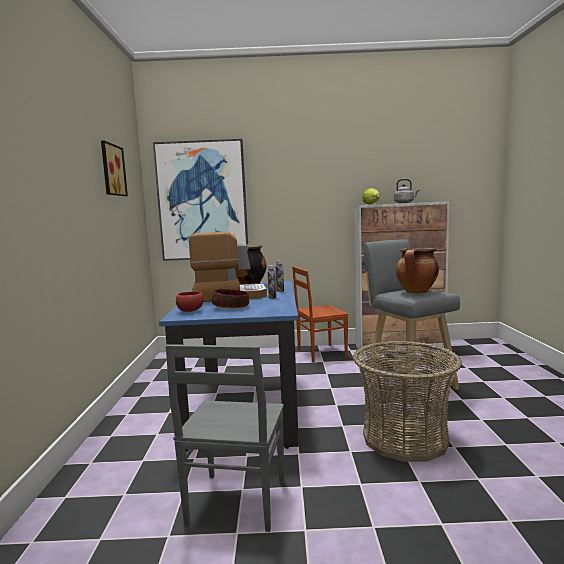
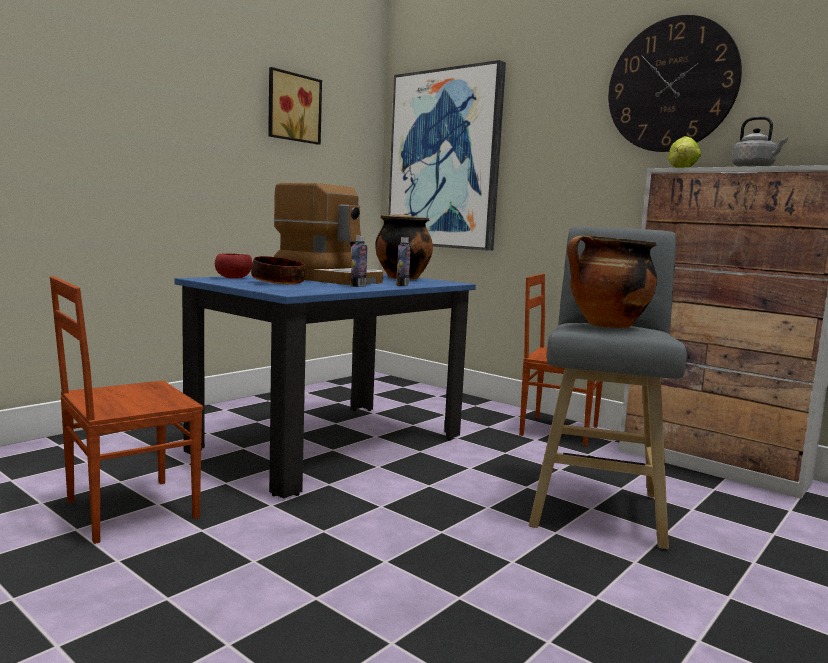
camera: 40 degrees right, 0 degrees up
(235, 502) = (129, 509): grey chair -> brown chair
(348, 159) = (671, 85): none -> wall clock
(404, 438) = (418, 554): basket -> none

